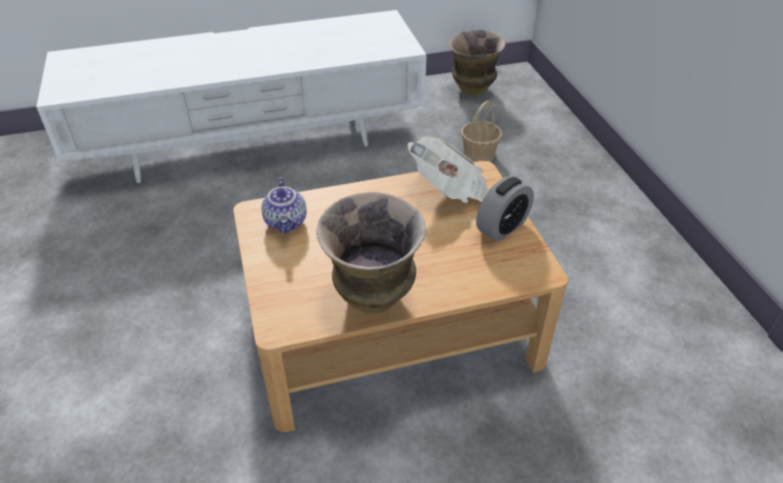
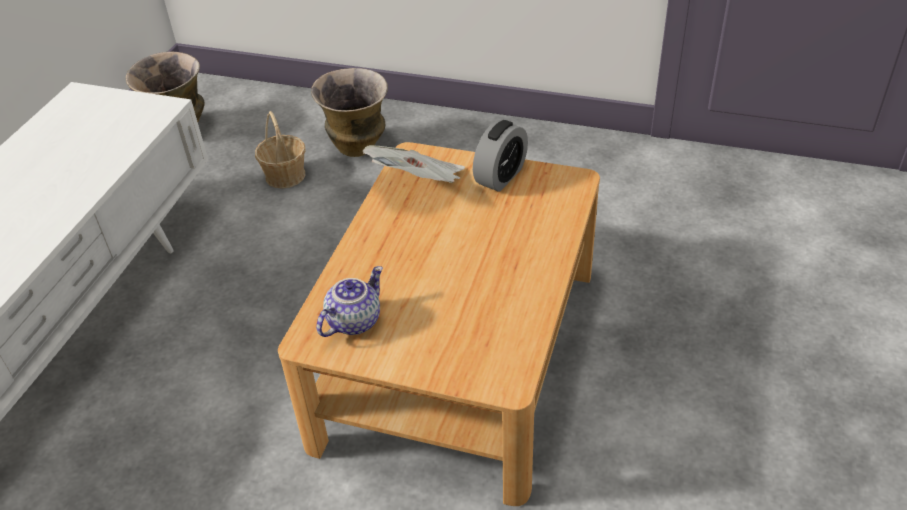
camera: 55 degrees left, 0 degrees up
(287, 222) = (353, 320): teapot -> teapot turned 75 degrees counterclockwise
(374, 299) = (523, 298): vase -> vase (358, 147)
(502, 227) = (500, 176): alarm clock -> alarm clock turned 45 degrees clockwise

